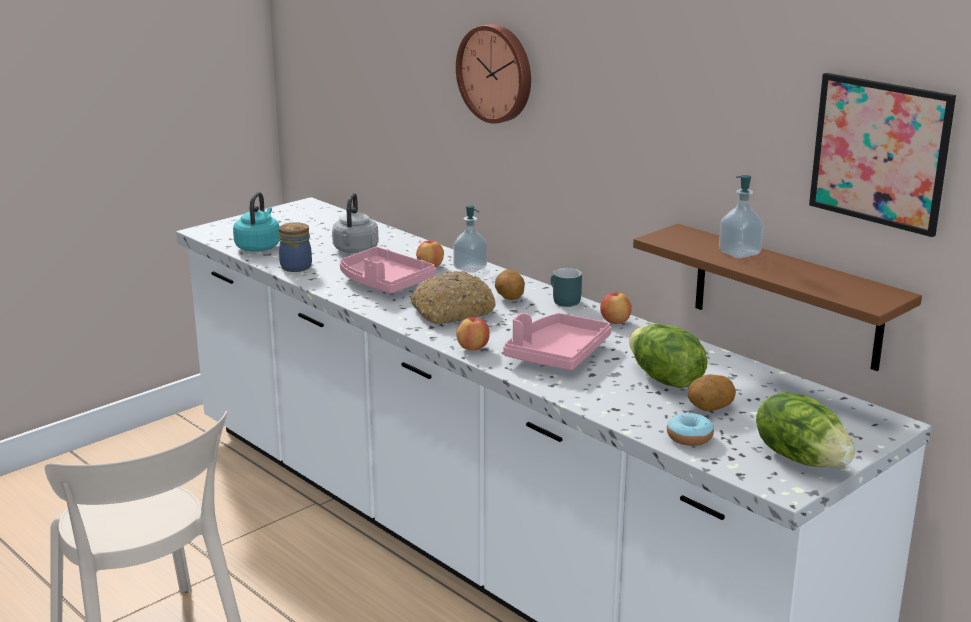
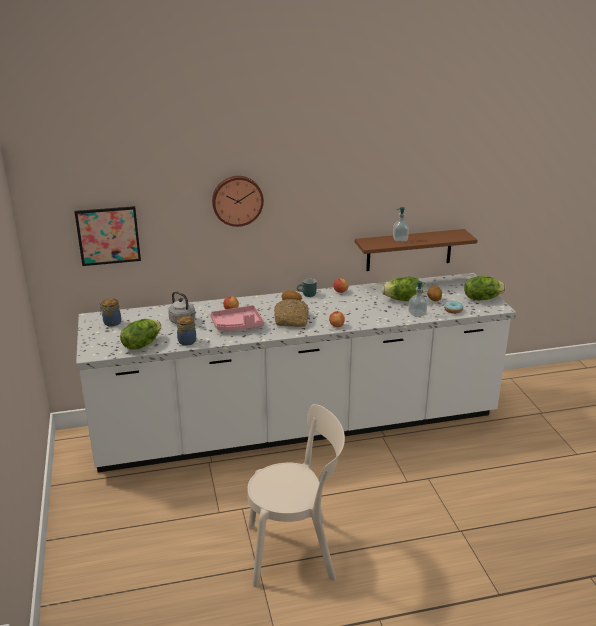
camera: 60 degrees left, 5 degrees up
(258, 247) = (141, 344): turquoise kettle -> lettuce
(303, 217) = (111, 323): none -> jar
(470, 268) = (244, 302): soap dispenser -> soap dispenser (417, 314)
(557, 354) = (360, 311): pink tray -> none
(880, 152) = (446, 182): picture -> picture (108, 235)

